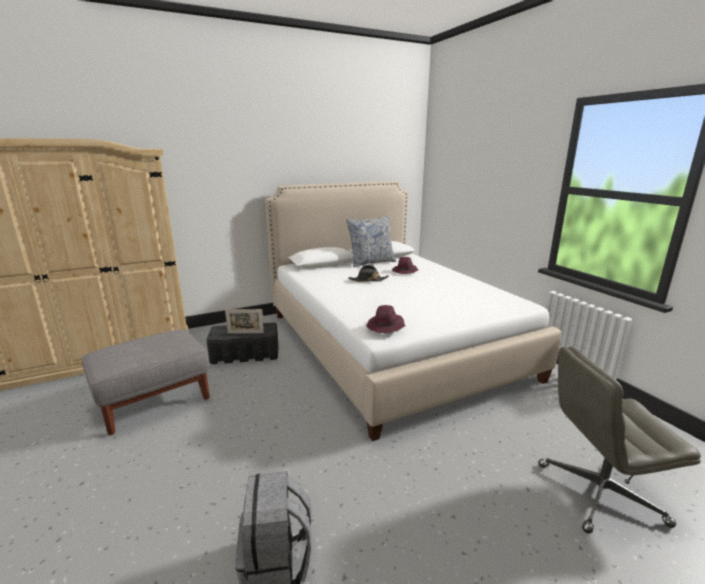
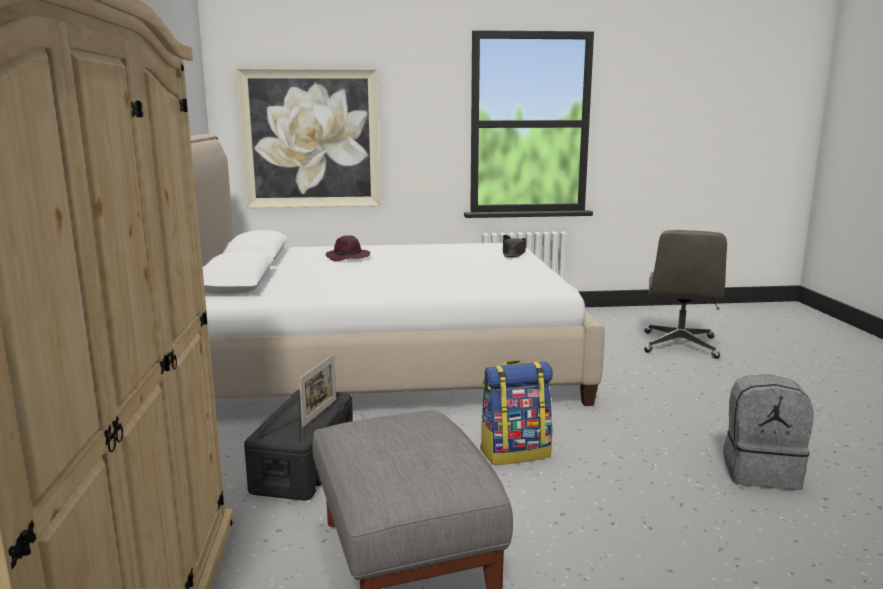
camera: 70 degrees left, 5 degrees down
(276, 415) = (515, 452): none -> backpack
(368, 280) = (363, 272): black hat -> black hat (513, 254)
(371, 262) = (279, 264): pillow -> none
(385, 326) = (537, 281): purple hat -> none
(461, 189) = (311, 139): none -> picture

